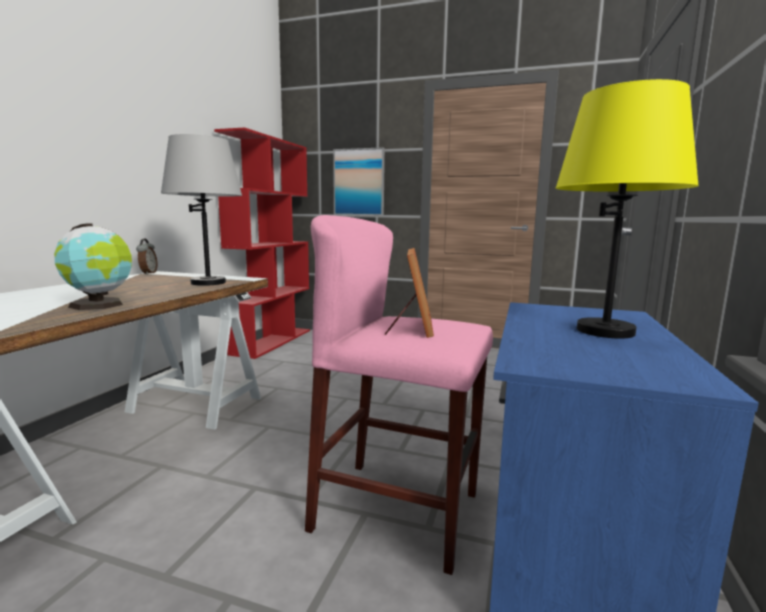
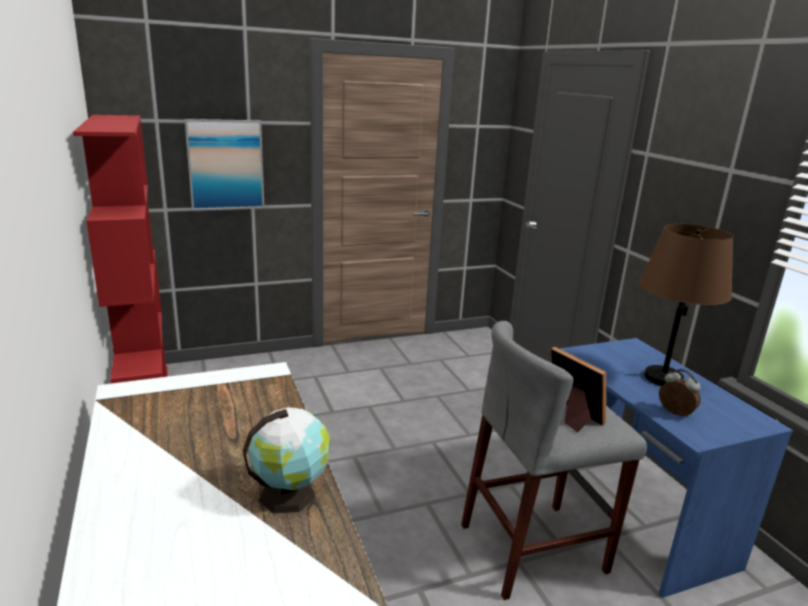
camera: 40 degrees left, 10 degrees up
(148, 273) = (110, 398): alarm clock -> alarm clock (674, 413)
(209, 283) = (259, 397): grey table lamp -> none
(397, 511) = (533, 548): pink stool -> grey stool
(605, 331) = (662, 378): yellow table lamp -> brown table lamp

